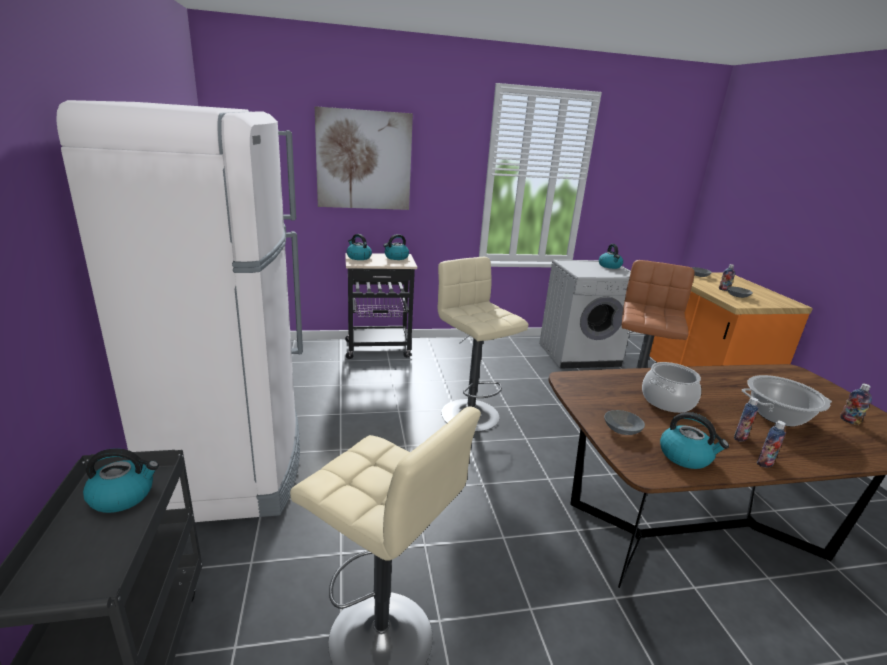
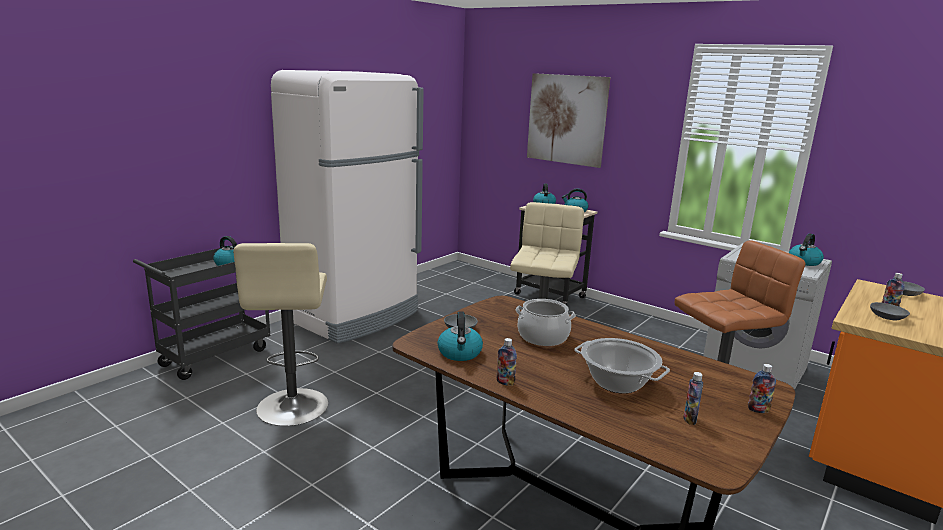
camera: 50 degrees right, 5 degrees down
(740, 438) = (533, 370): bottle -> bottle (758, 410)

